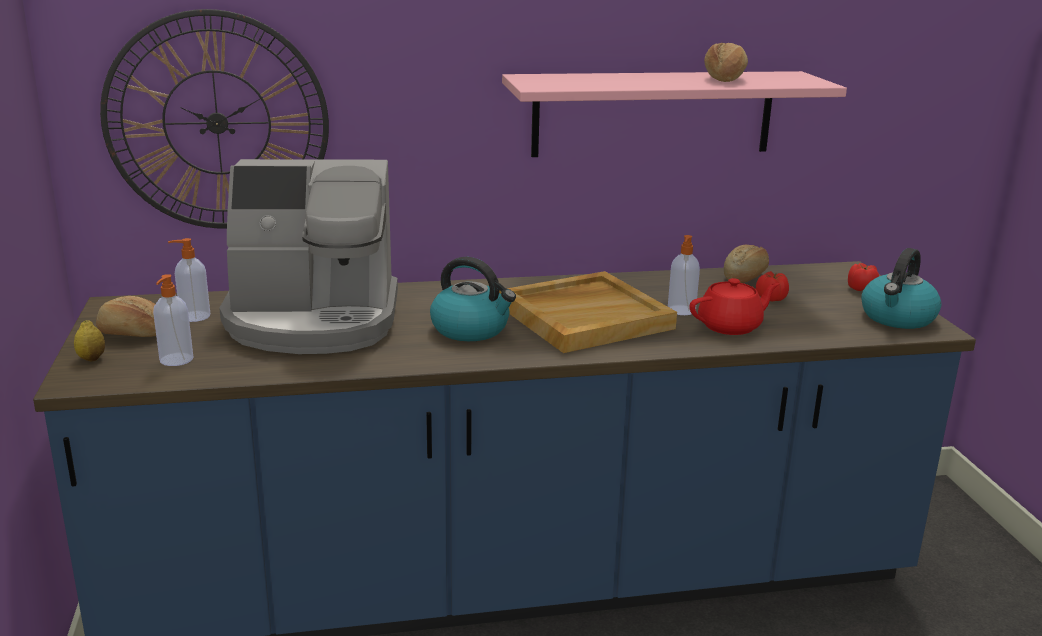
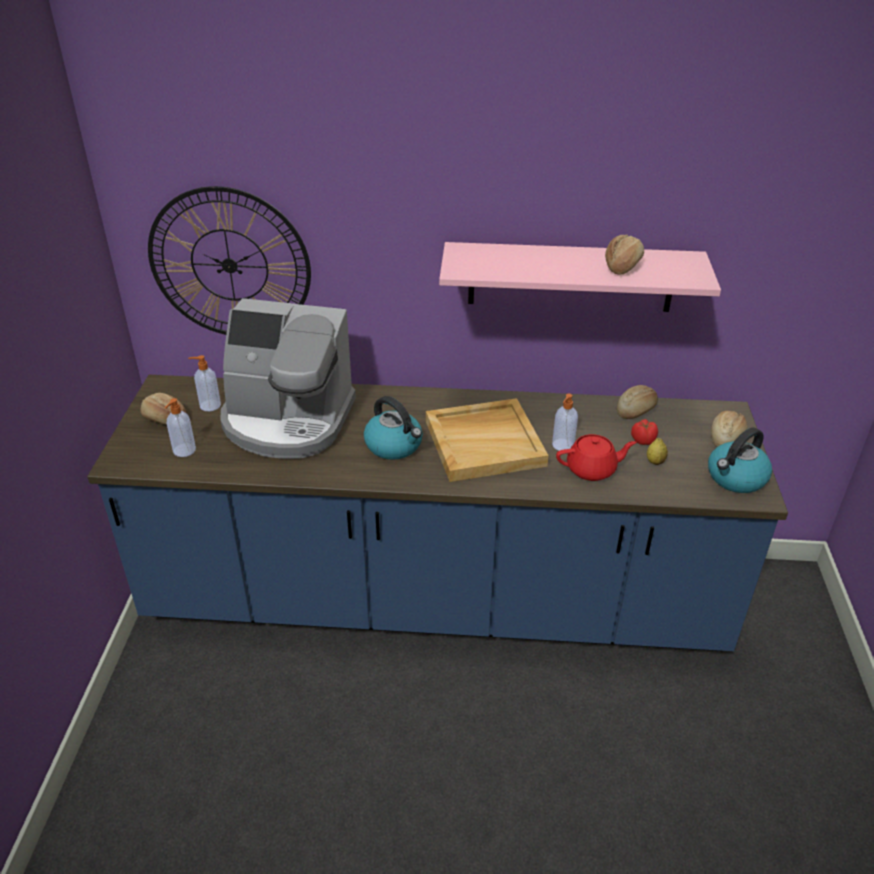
camera: 15 degrees right, 15 degrees up
(91, 358) = (132, 441): lemon -> lemon (655, 462)
(861, 289) = (726, 438): tomato -> bread

